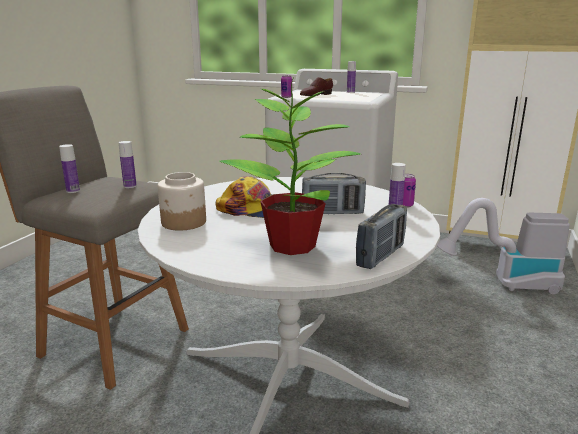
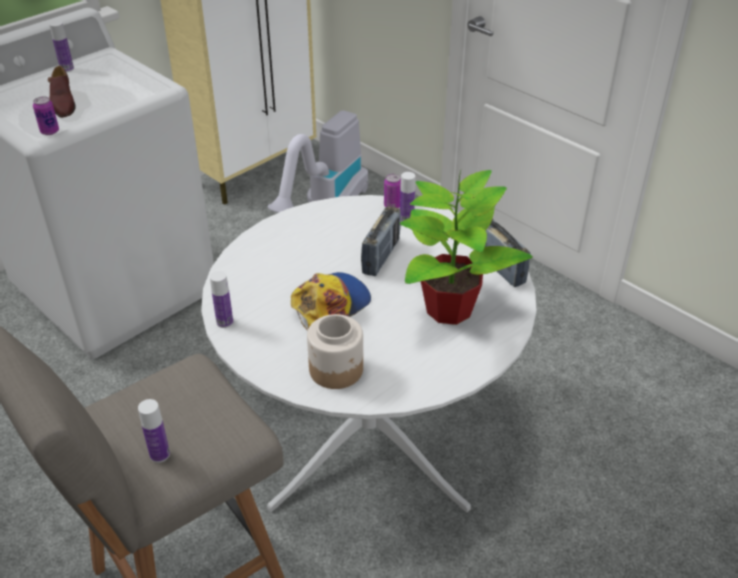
camera: 65 degrees left, 20 degrees up
(130, 186) = (186, 392): bottle -> bottle (225, 322)

